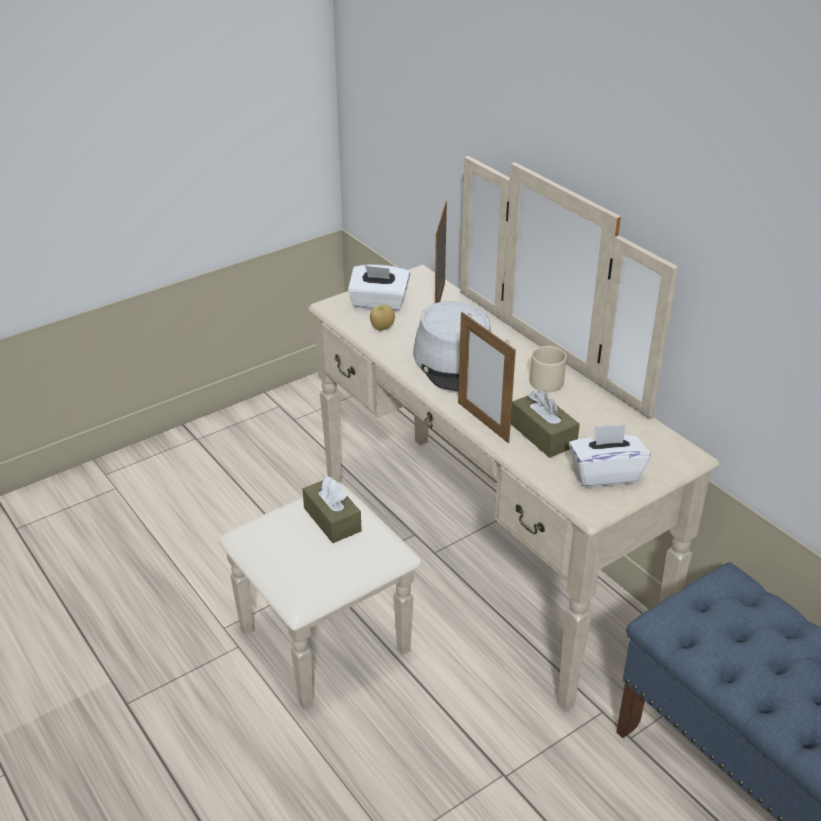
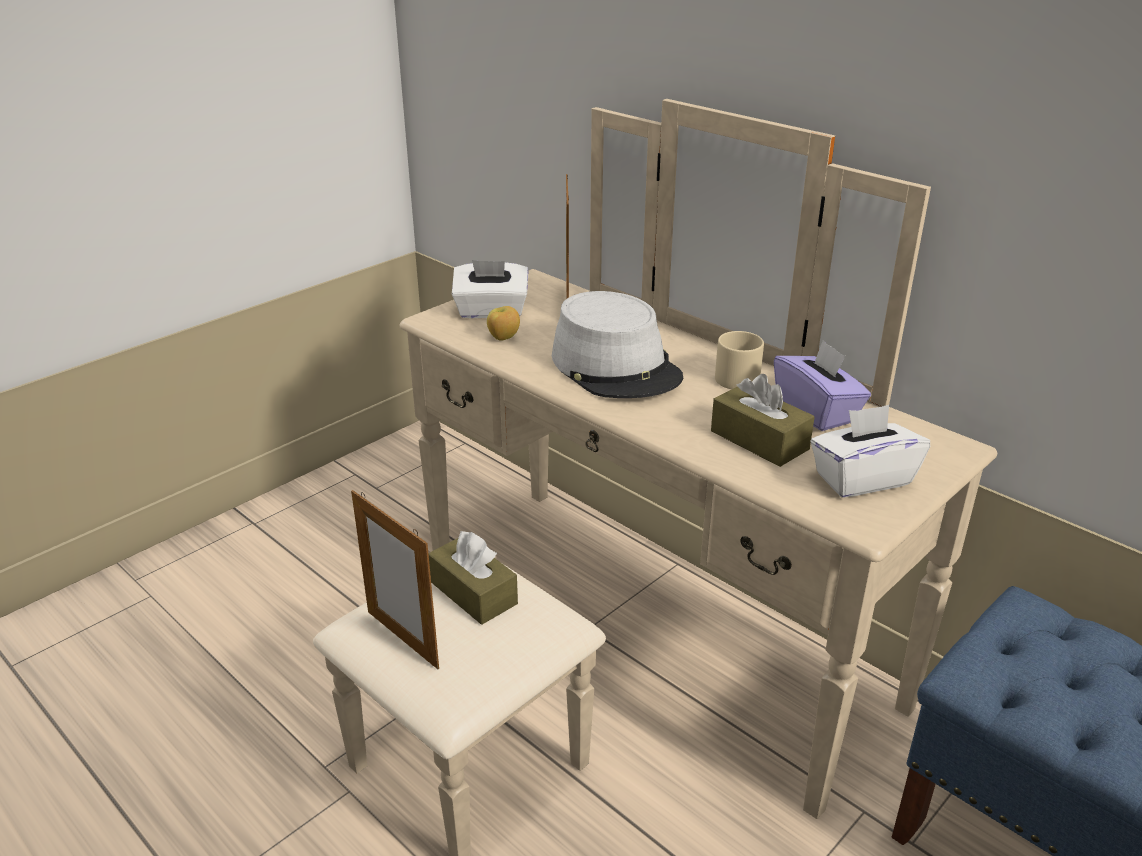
camera: 10 degrees left, 5 degrees down
(483, 422) = (674, 432): picture frame -> picture frame (402, 639)
(596, 415) = (817, 411): none -> purple tissue box

